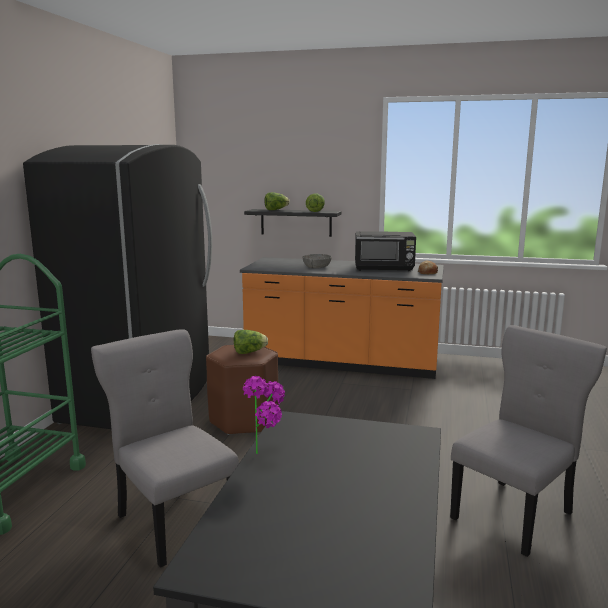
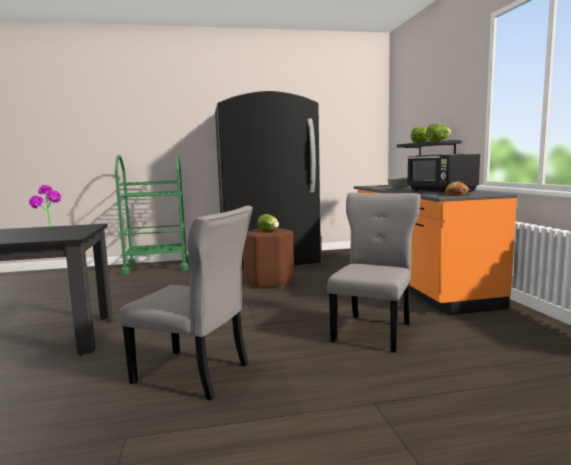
camera: 65 degrees right, 5 degrees down
(174, 521) = (143, 293): grey chair -> grey chair (374, 331)

